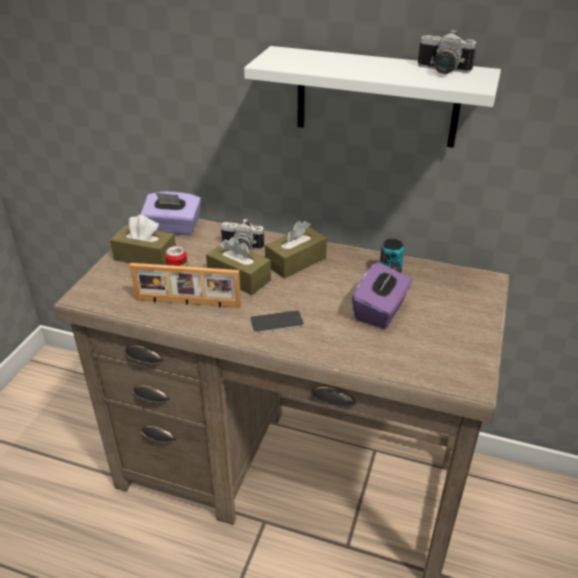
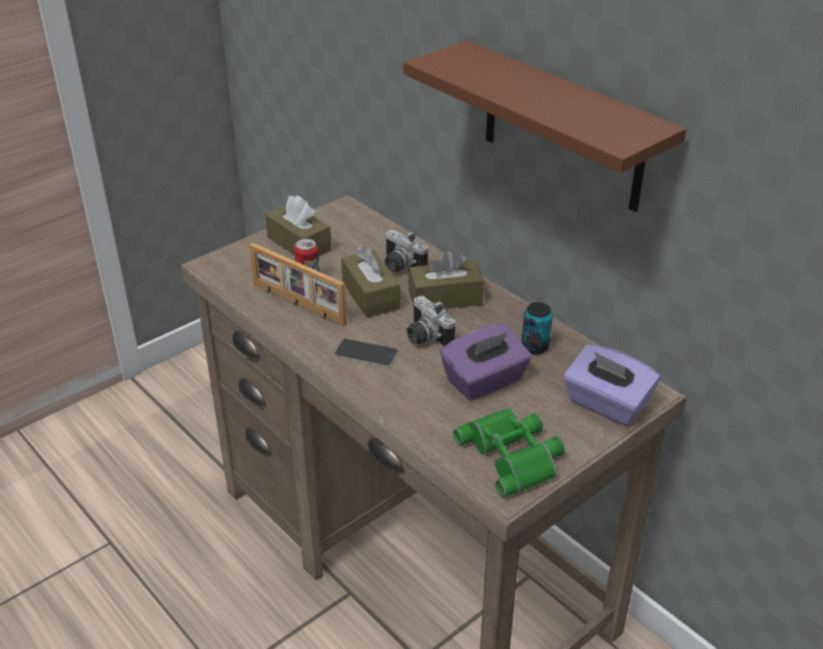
camera: 30 degrees right, 0 degrees up
(173, 228) = (352, 221): purple tissue box -> purple tissue box (606, 404)
(376, 97) = (562, 128): white shelf -> brown shelf
(441, 71) = (607, 115): camera -> camera (424, 337)
(451, 356) = (513, 455): none -> green binoculars

